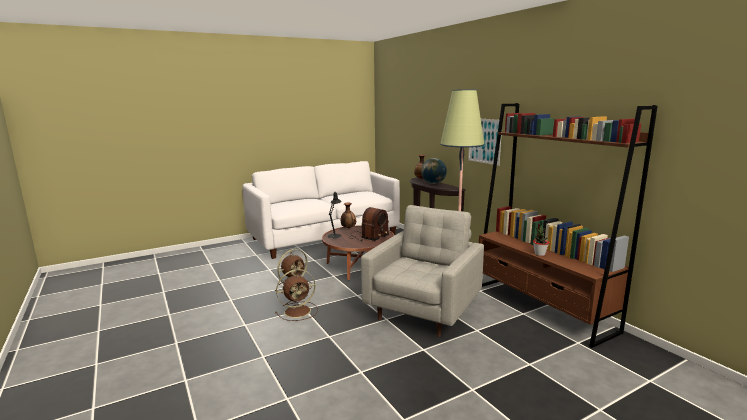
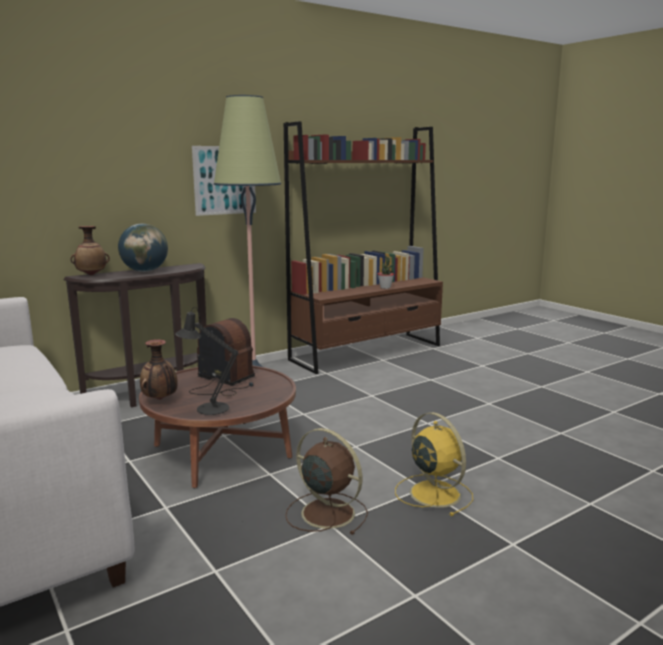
camera: 95 degrees left, 0 degrees up
(298, 311) = (433, 493): brown fan -> yellow fan
(424, 311) = (394, 402): grey armchair -> none

